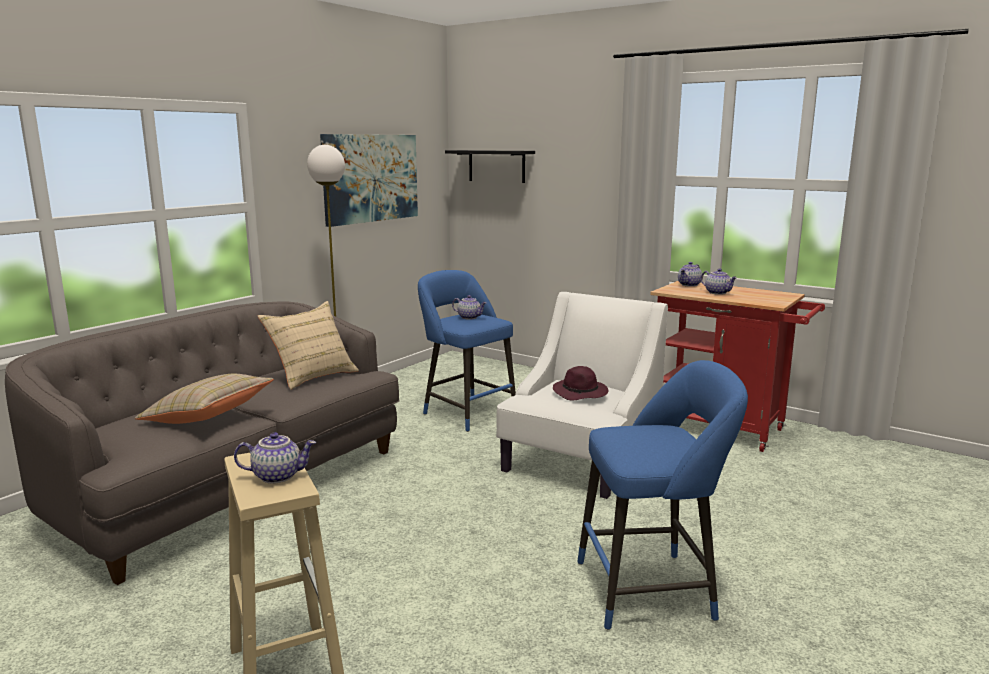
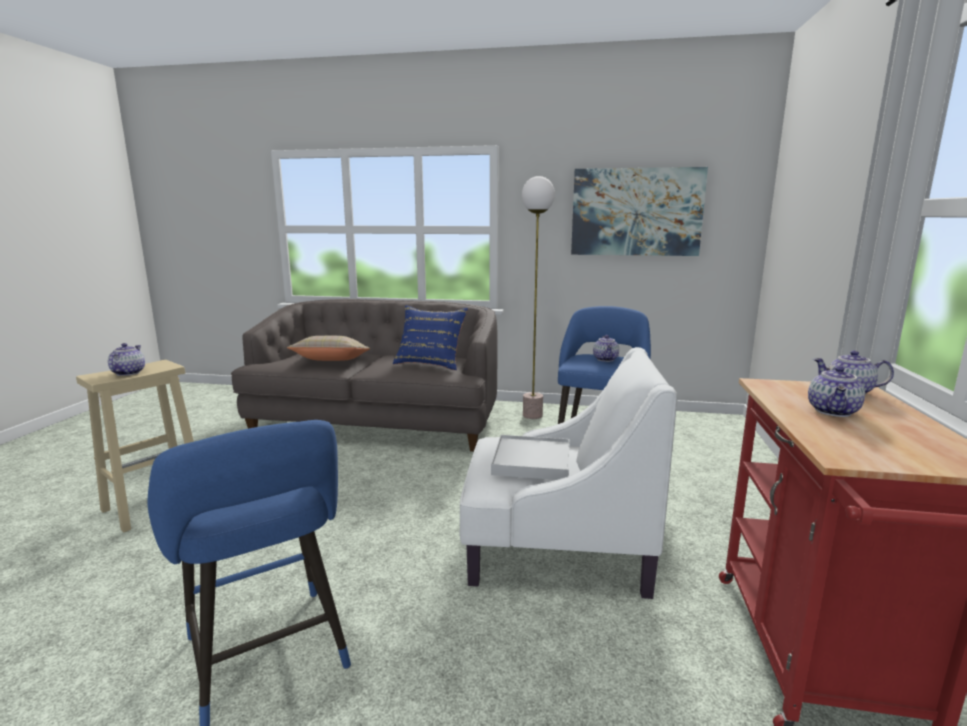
camera: 65 degrees right, 0 degrees up
(278, 476) = (128, 373): teapot -> teapot turned 150 degrees counterclockwise
(312, 376) = (430, 363): beige pillow -> blue pillow
(496, 166) = (795, 200): black shelf -> none
(581, 393) = (532, 461): purple hat -> white tray

